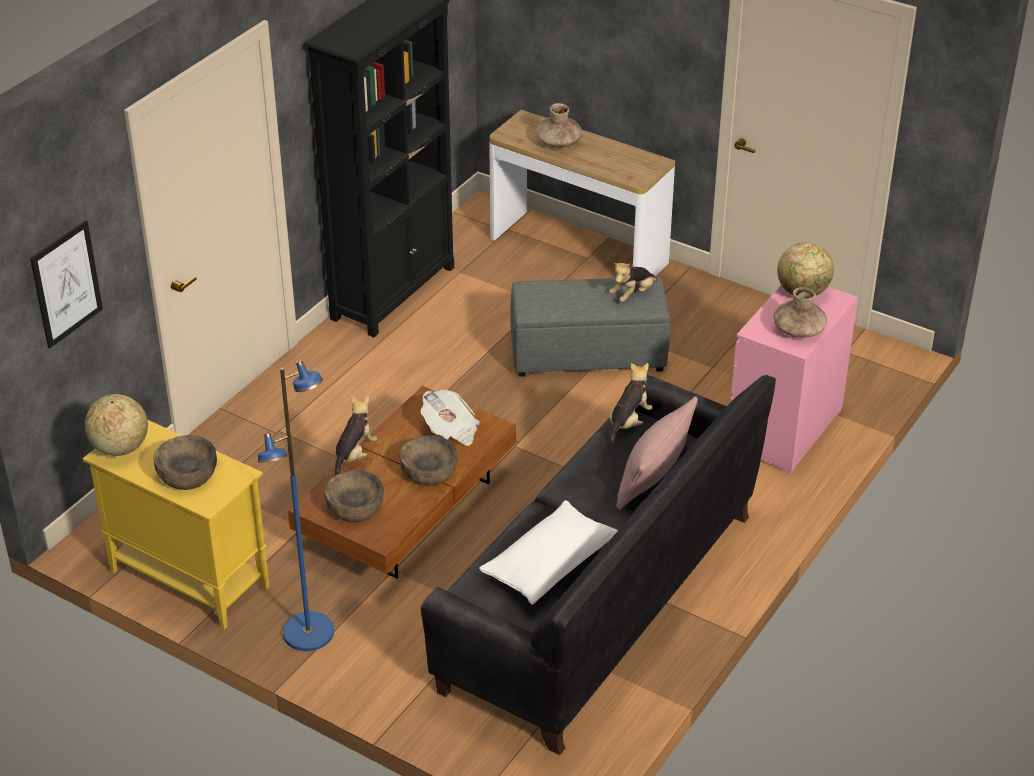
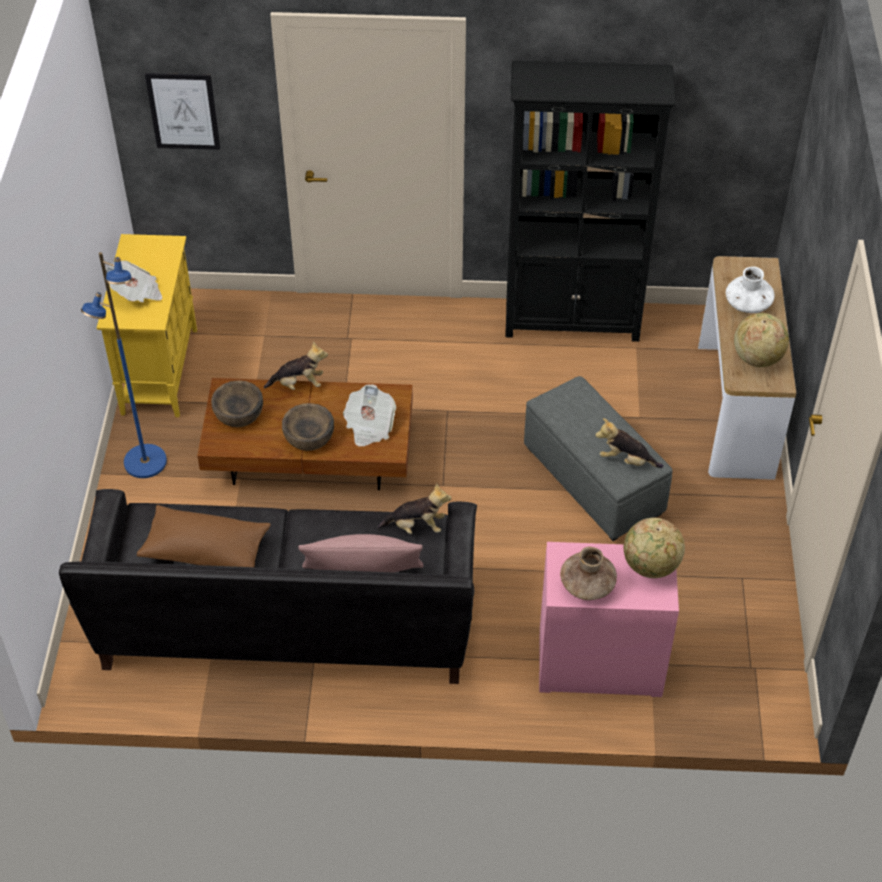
camera: 60 degrees right, 10 degrees up
(120, 448) = (143, 246): globe -> globe (757, 358)
(187, 475) = (136, 293): brown bowl -> newspaper
(549, 565) = (206, 550): white pillow -> brown pillow
(558, 143) = (748, 304): brown vase -> white vase

